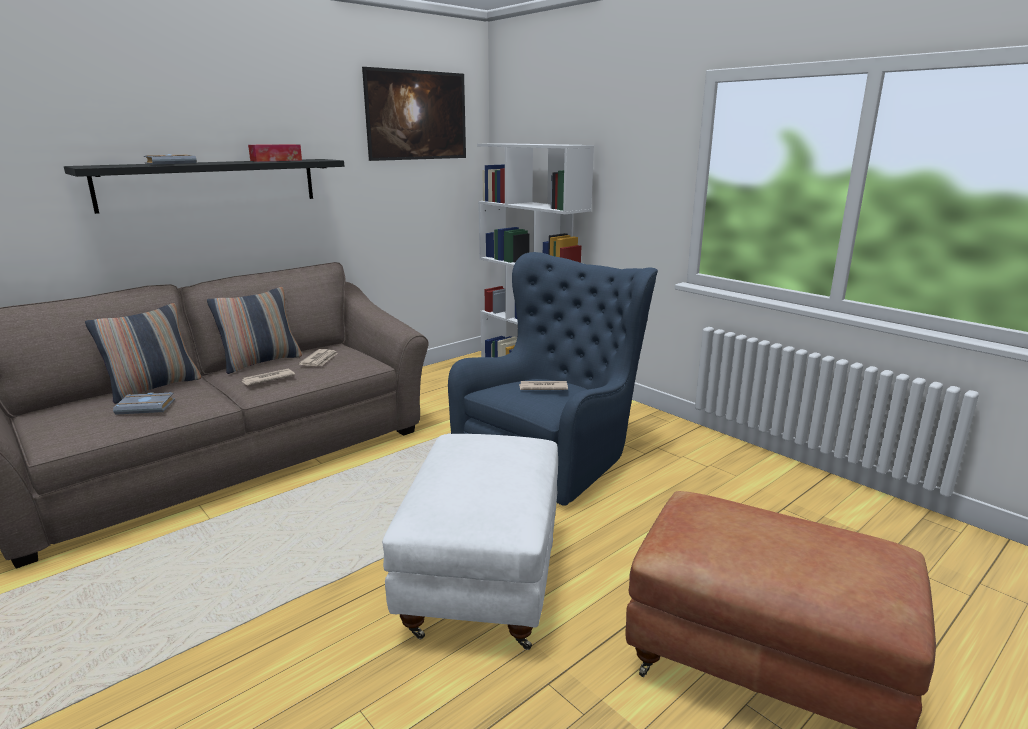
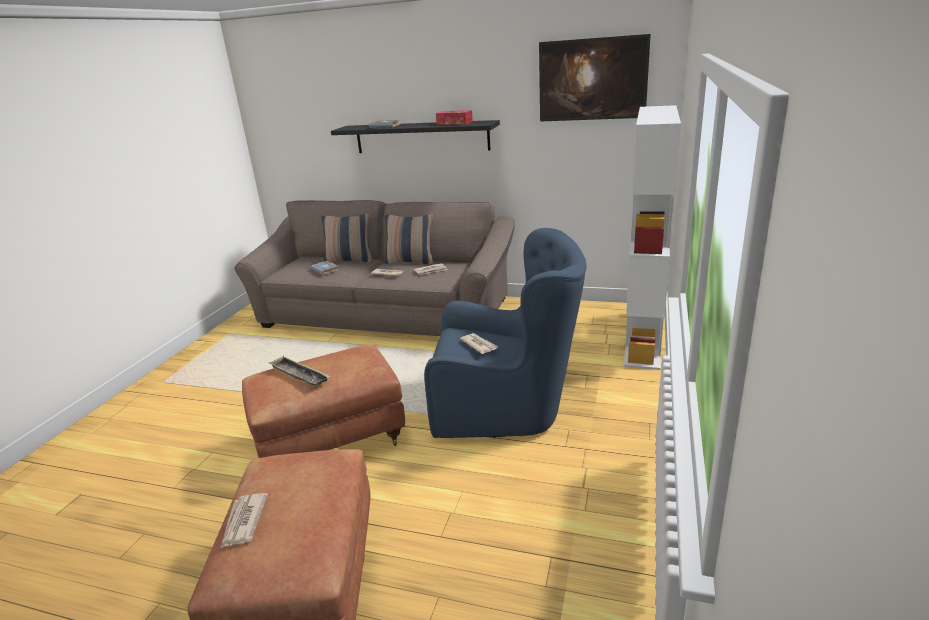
camera: 60 degrees right, 5 degrees up
(473, 483) = (299, 375): none -> tray
(482, 579) = (332, 442): white ottoman -> brown ottoman
(799, 576) = (244, 522): none -> newspaper

